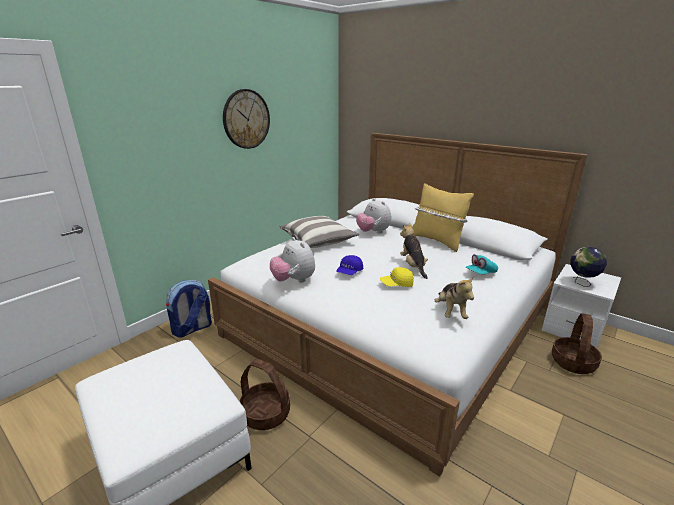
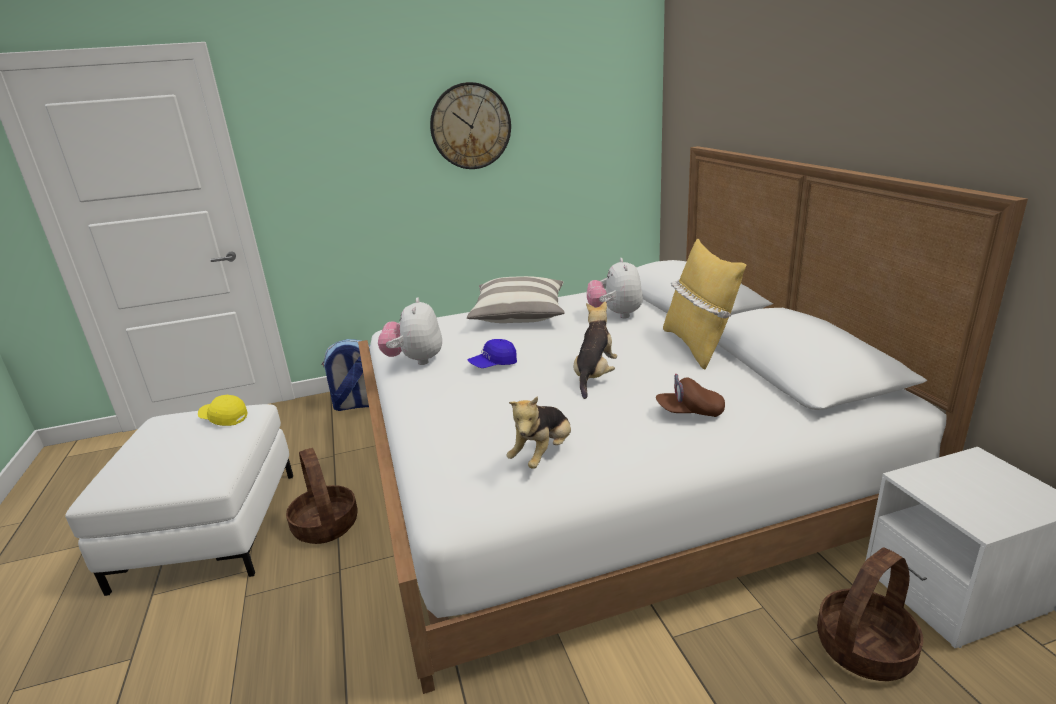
camera: 35 degrees right, 0 degrees up
(396, 284) = (529, 396): yellow cap -> yellow cap (224, 418)
(480, 273) = (689, 412): turquoise cap -> brown cap
(582, 283) = (953, 491): globe -> none

